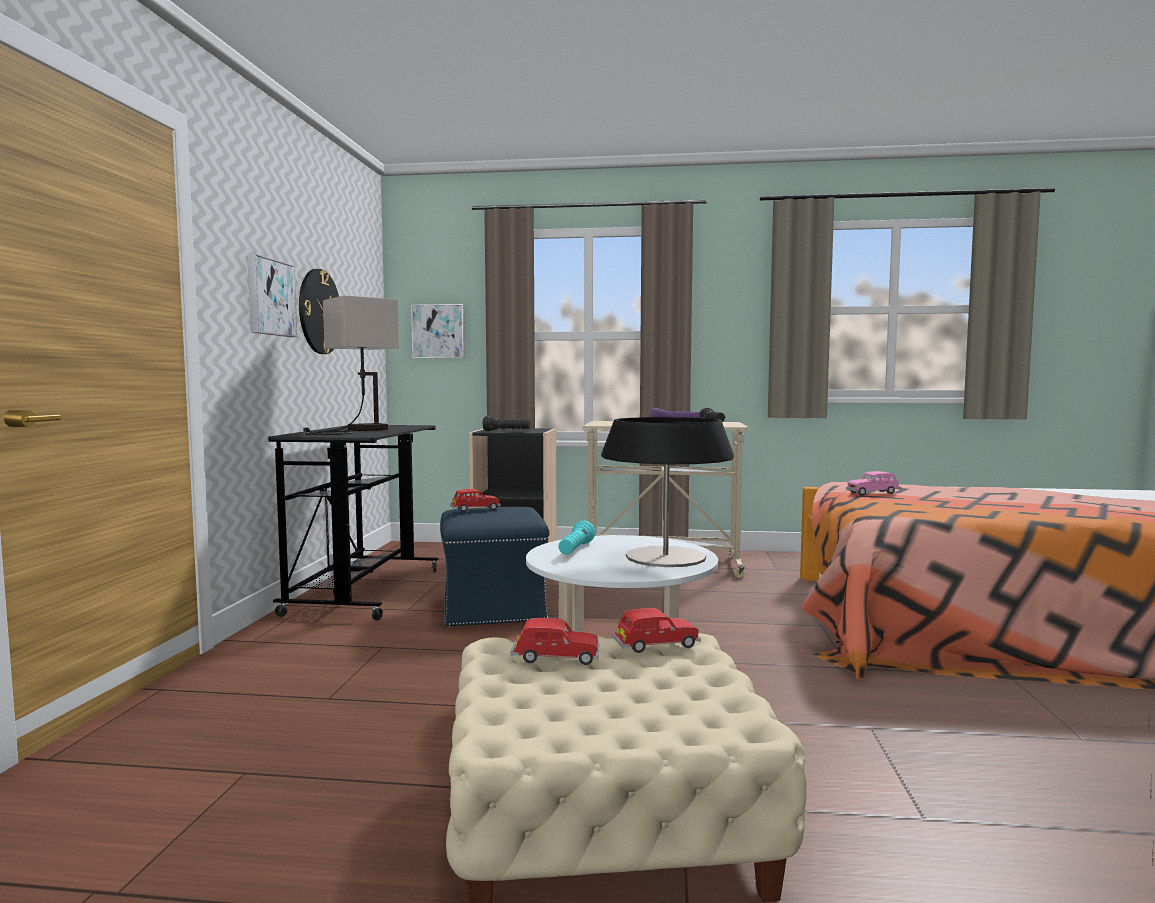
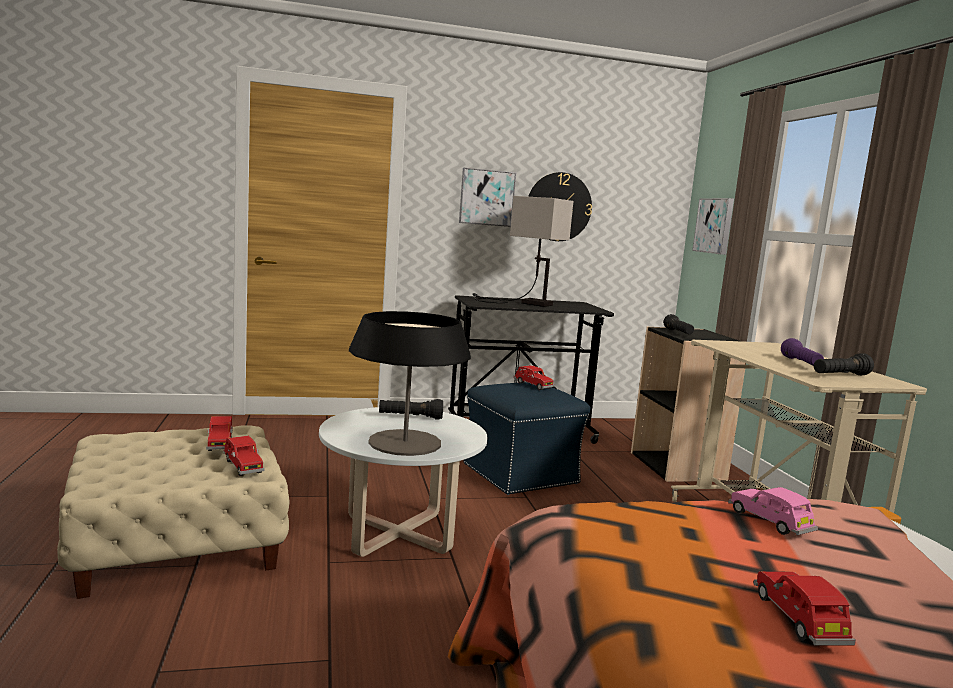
camera: 70 degrees right, 5 degrees up
(575, 550) = (410, 417): turquoise flashlight -> black flashlight
(1002, 504) = (799, 621): none -> red toy car

